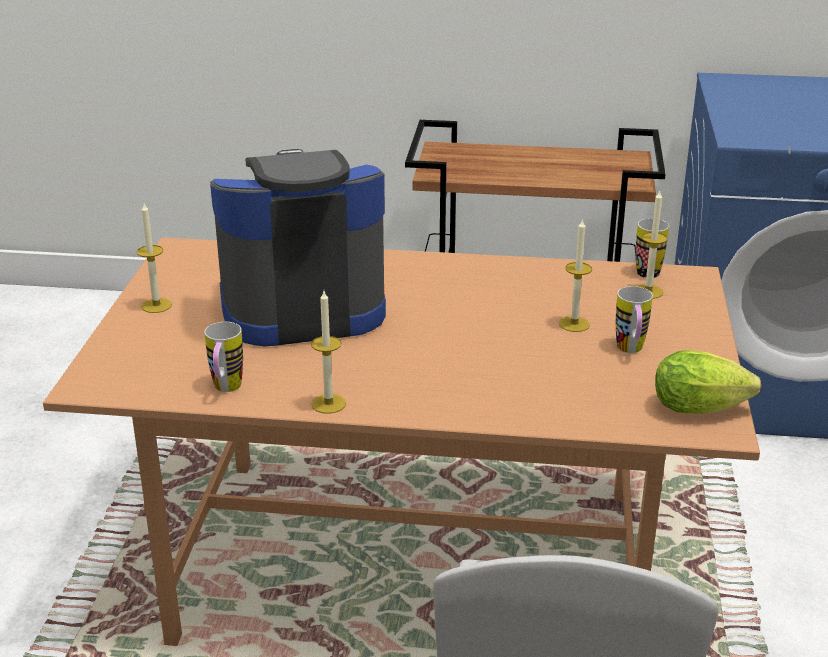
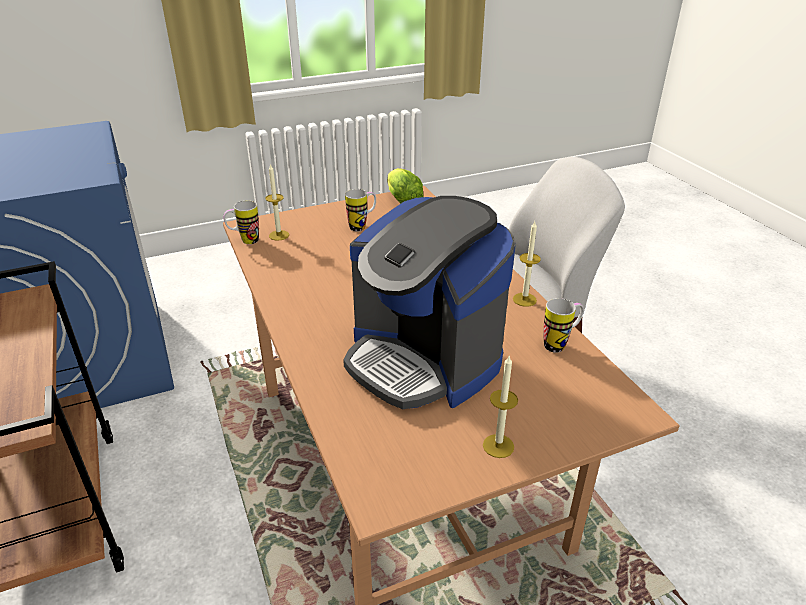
camera: 120 degrees left, 5 degrees up
(574, 324) = (345, 248): candle -> none

